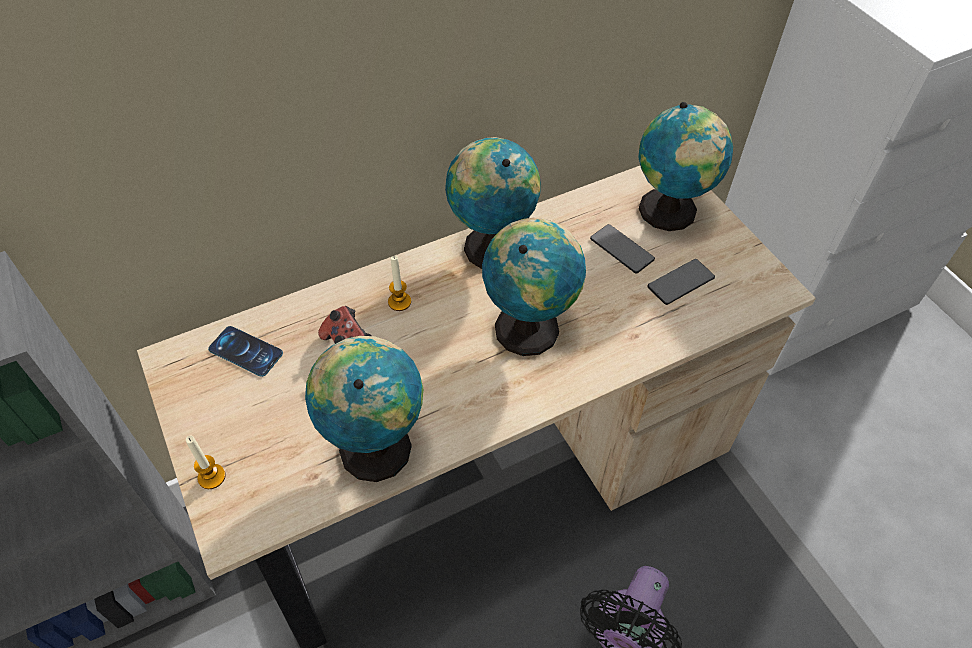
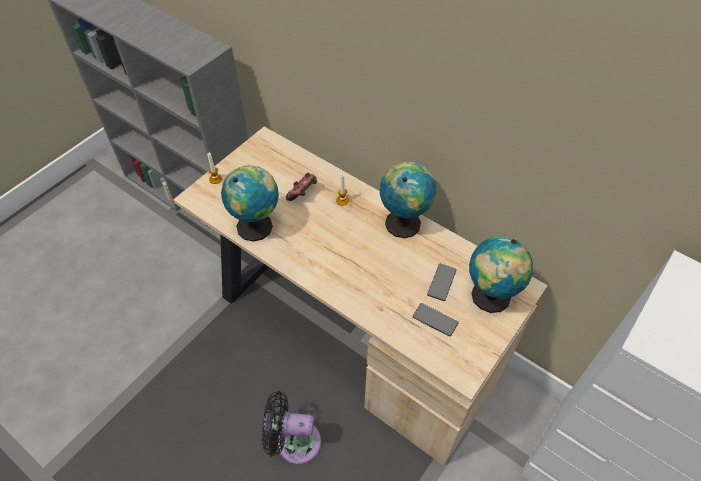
camera: 65 degrees right, 0 degrees up
(246, 351) = (282, 160): phone -> none
(529, 326) = (359, 258): globe -> none

